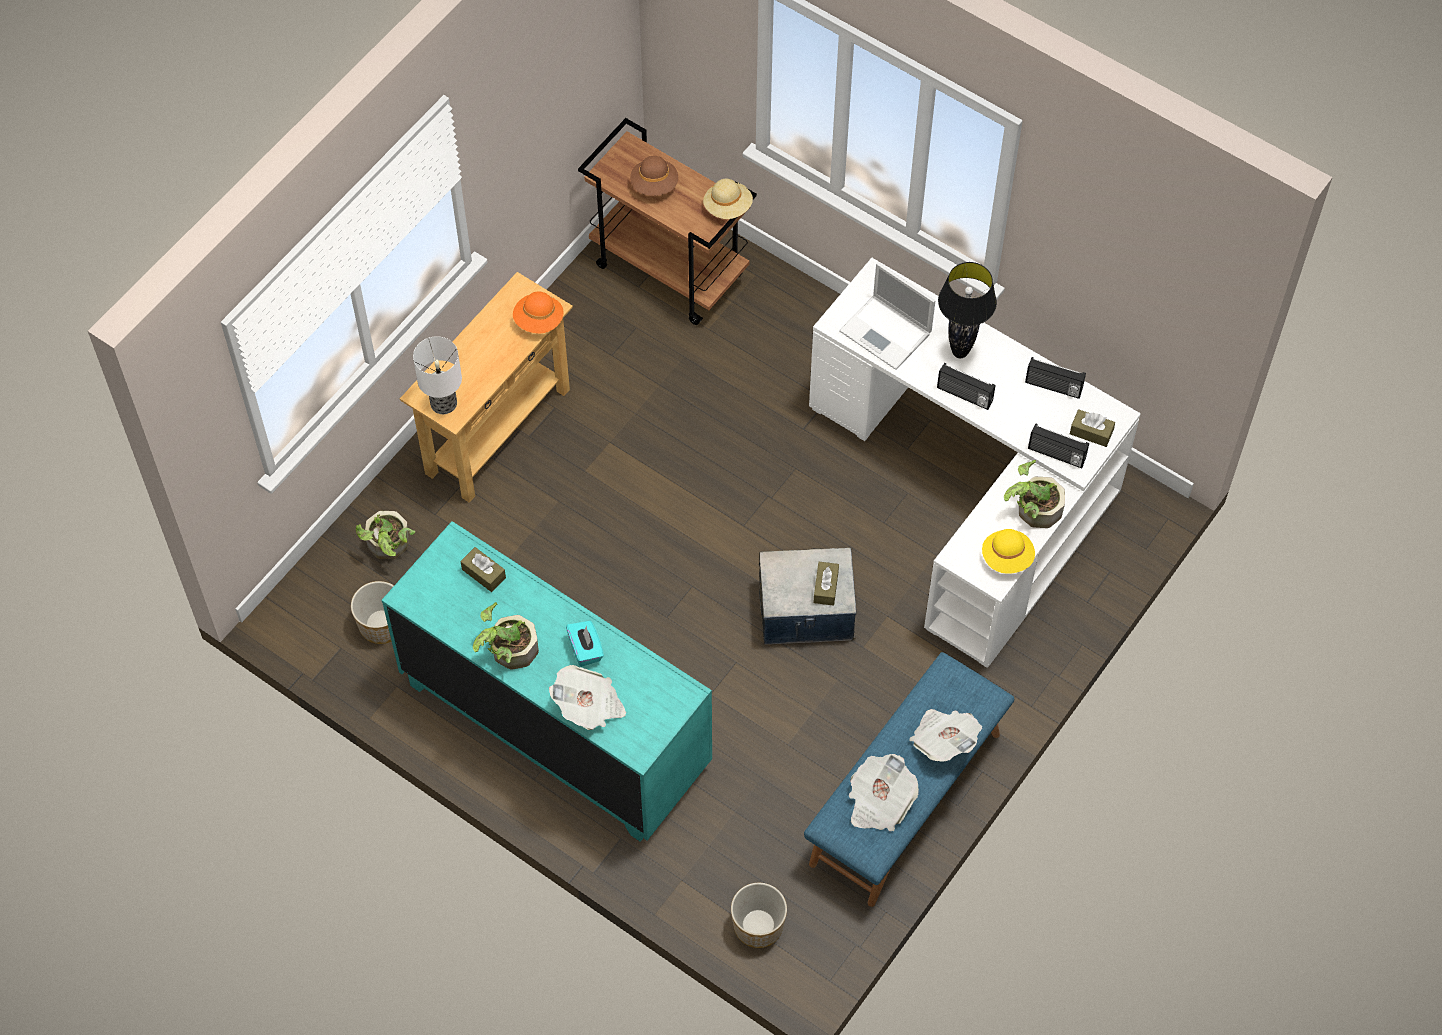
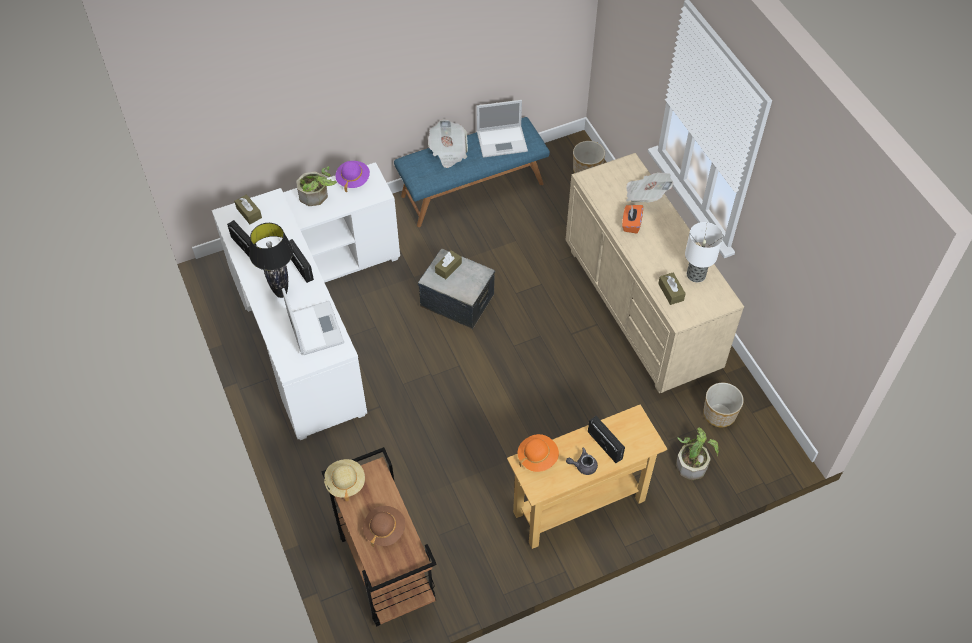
camera: 150 degrees left, 5 degrees down
(443, 403) = (638, 429): table lamp -> table lamp (696, 275)
(484, 335) = (583, 466): none -> grey teapot
(508, 651) = (678, 243): potted plant -> none
(555, 724) = (640, 309): turquoise dresser -> beige dresser
(585, 649) = (631, 224): turquoise tissue box -> orange tissue box
(879, 802) = (503, 141): newspaper -> laptop
(1007, 558) = (353, 180): yellow hat -> purple hat
(1056, 455) = (280, 210): radio -> radio (605, 445)

